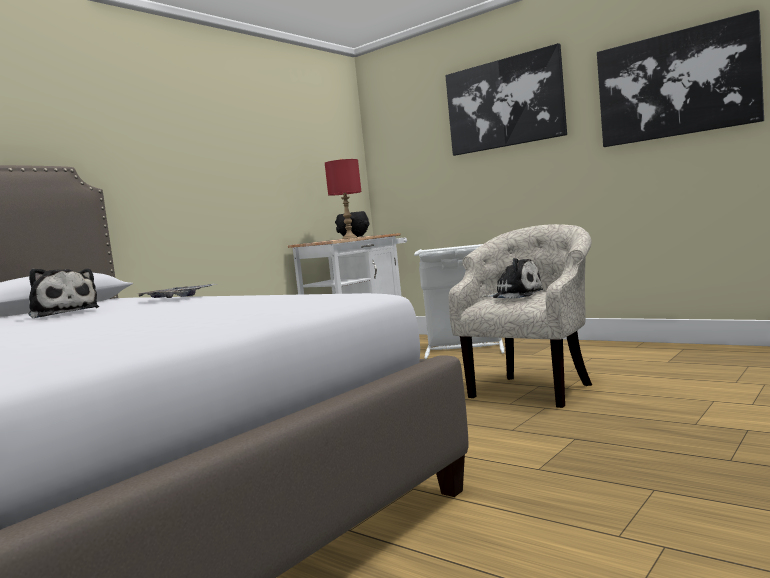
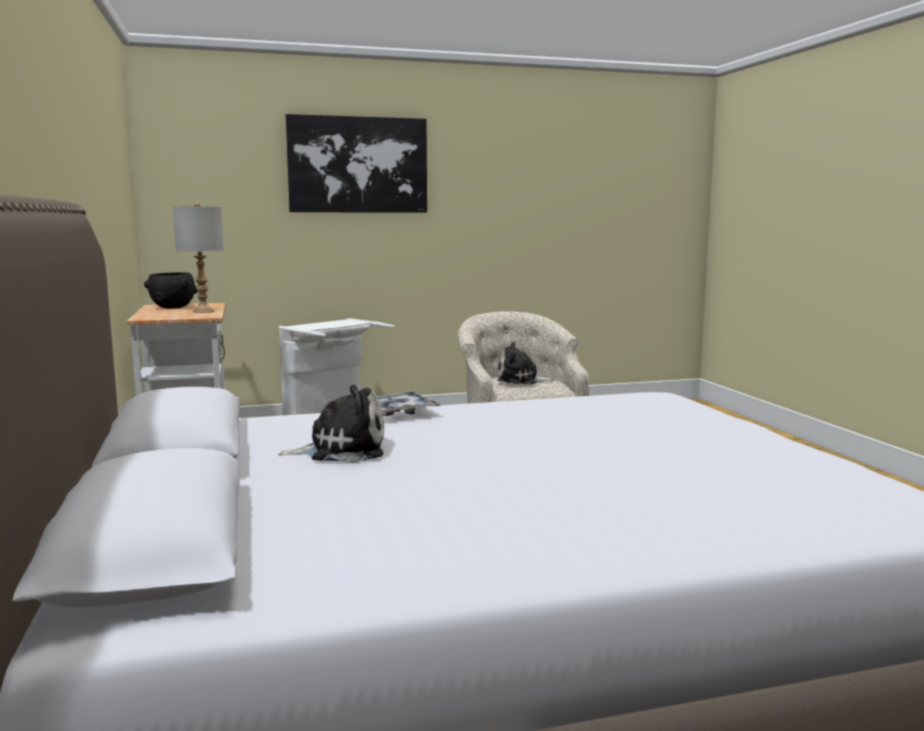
camera: 55 degrees left, 5 degrees up
(349, 238) = (203, 311): red table lamp -> grey table lamp
(515, 295) = (521, 380): plush toy -> plush toy turned 150 degrees counterclockwise
(675, 84) = (524, 186): picture -> none

